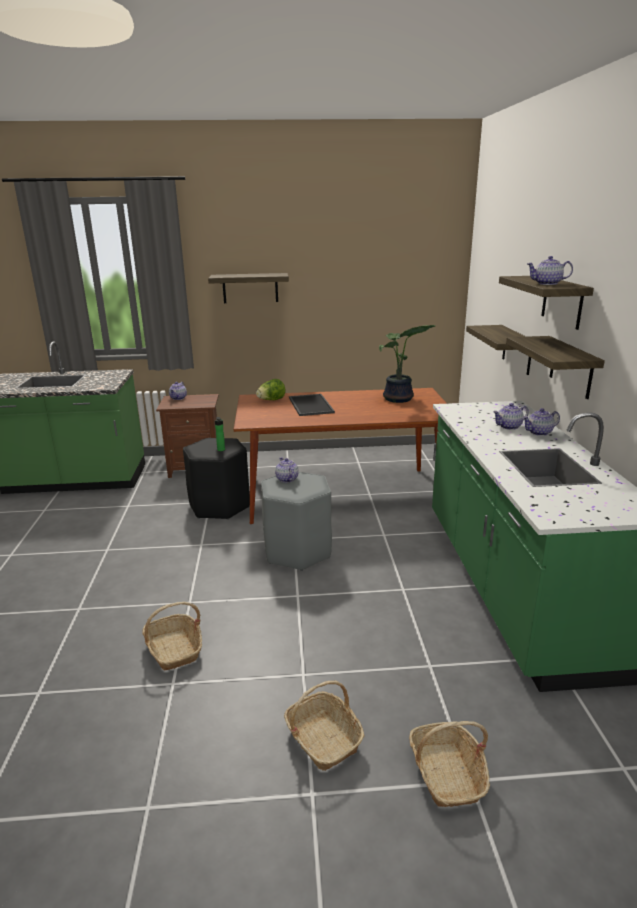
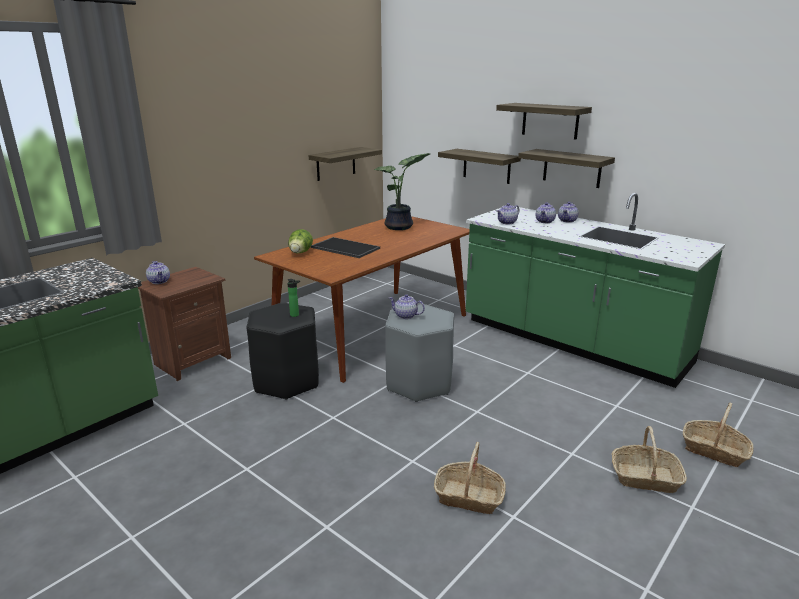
camera: 45 degrees left, 0 degrees up
(250, 288) = (208, 137): shelf -> shelf (336, 164)
(547, 283) = (557, 106): teapot -> teapot (507, 222)

